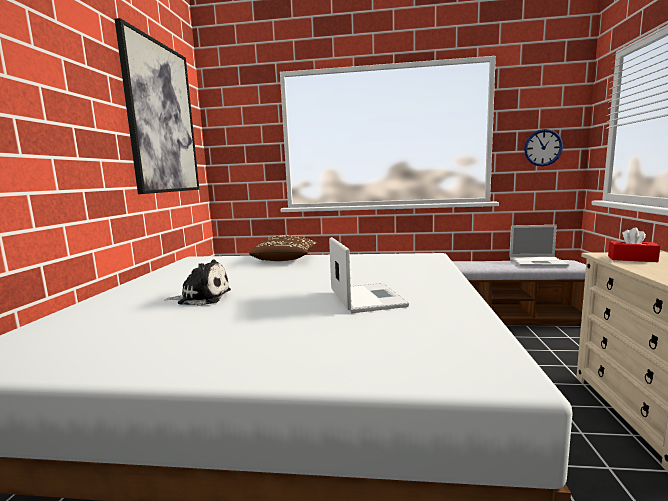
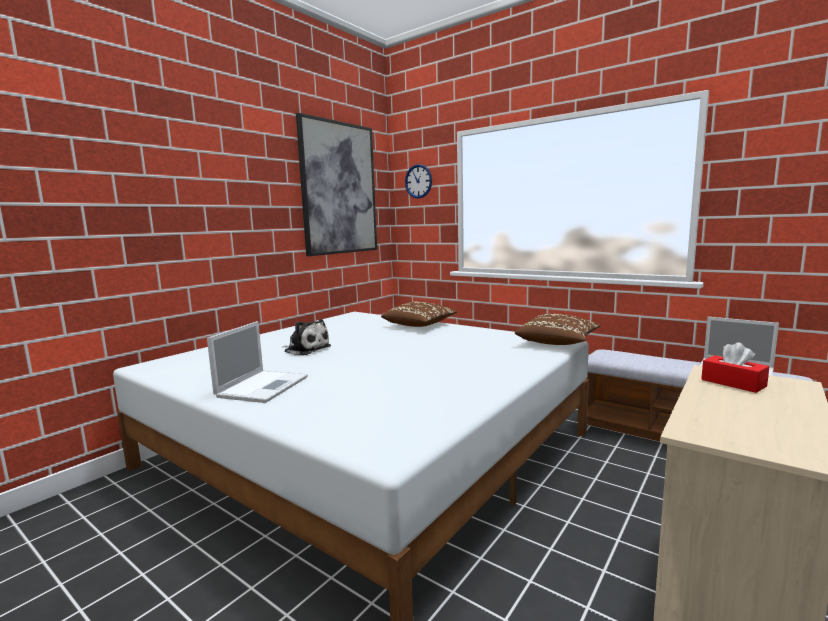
camera: 30 degrees right, 0 degrees up
(366, 298) = (413, 372): laptop -> laptop (263, 386)
(430, 257) = (557, 343): none -> brown pillow
(543, 147) = (780, 211): wall clock -> wall clock (418, 181)

